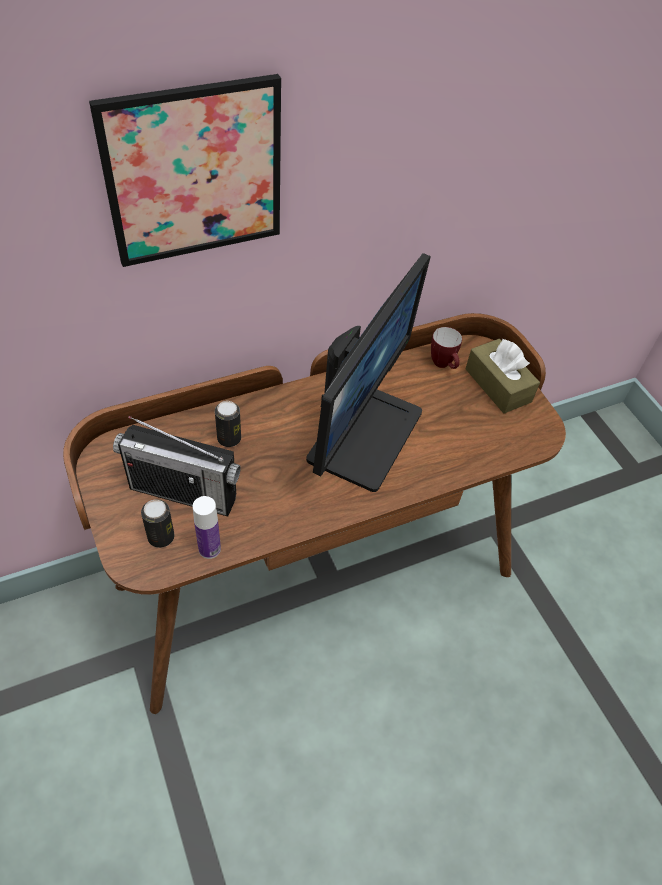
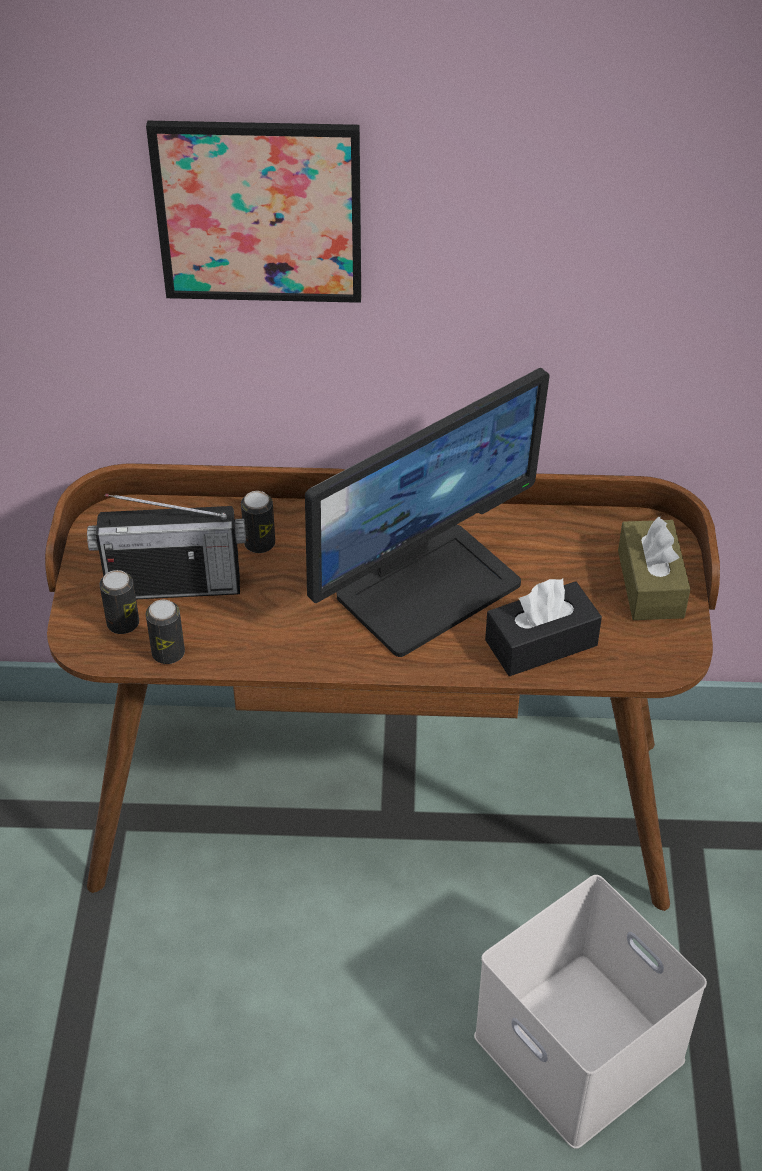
camera: 30 degrees right, 5 degrees down
(183, 492) = (174, 585): radio -> radio turned 45 degrees counterclockwise
(209, 549) = (168, 653): bottle -> can
(443, 365) = (591, 538): mug -> none
(459, 448) = (541, 643): none -> black tissue box
(513, 684) = (584, 1048): none -> white storage box

